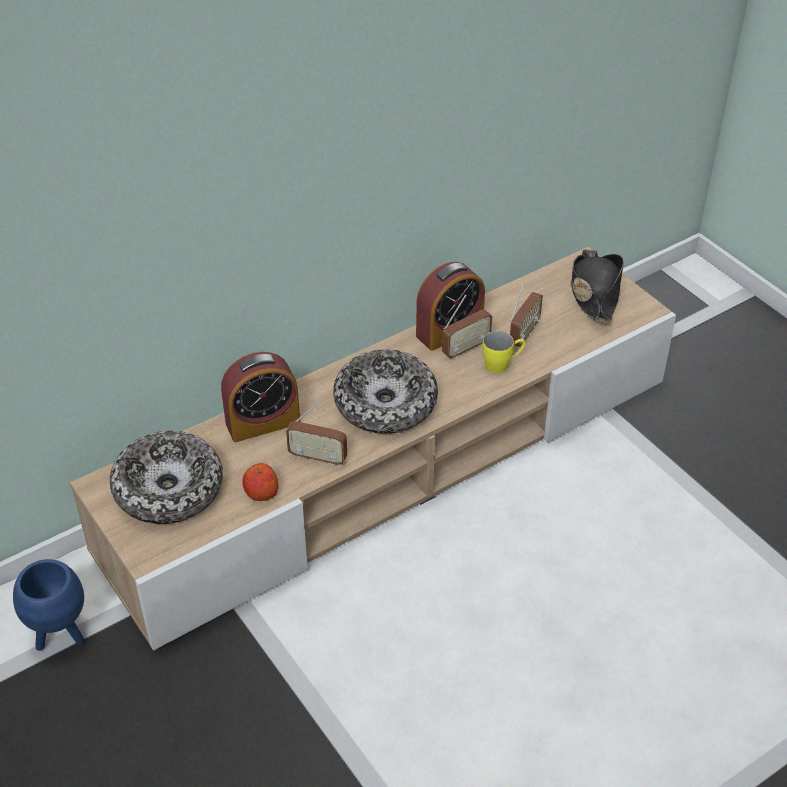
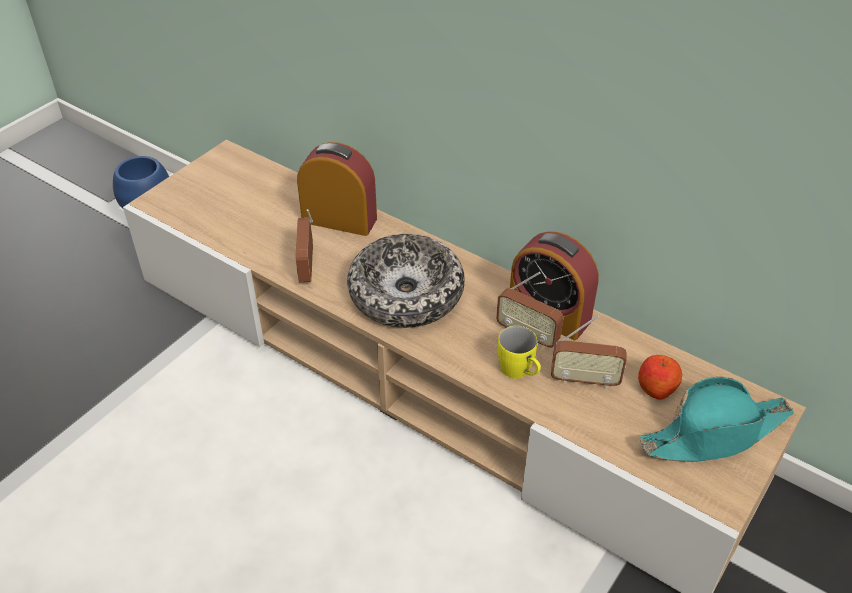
camera: 70 degrees right, 0 degrees up
(168, 489) = (235, 190): bowl -> none
(261, 492) = (248, 244): apple -> apple (656, 388)
(263, 423) = (339, 220): alarm clock -> alarm clock turned 150 degrees clockwise
(594, 292) = (715, 433): black hat -> turquoise hat

